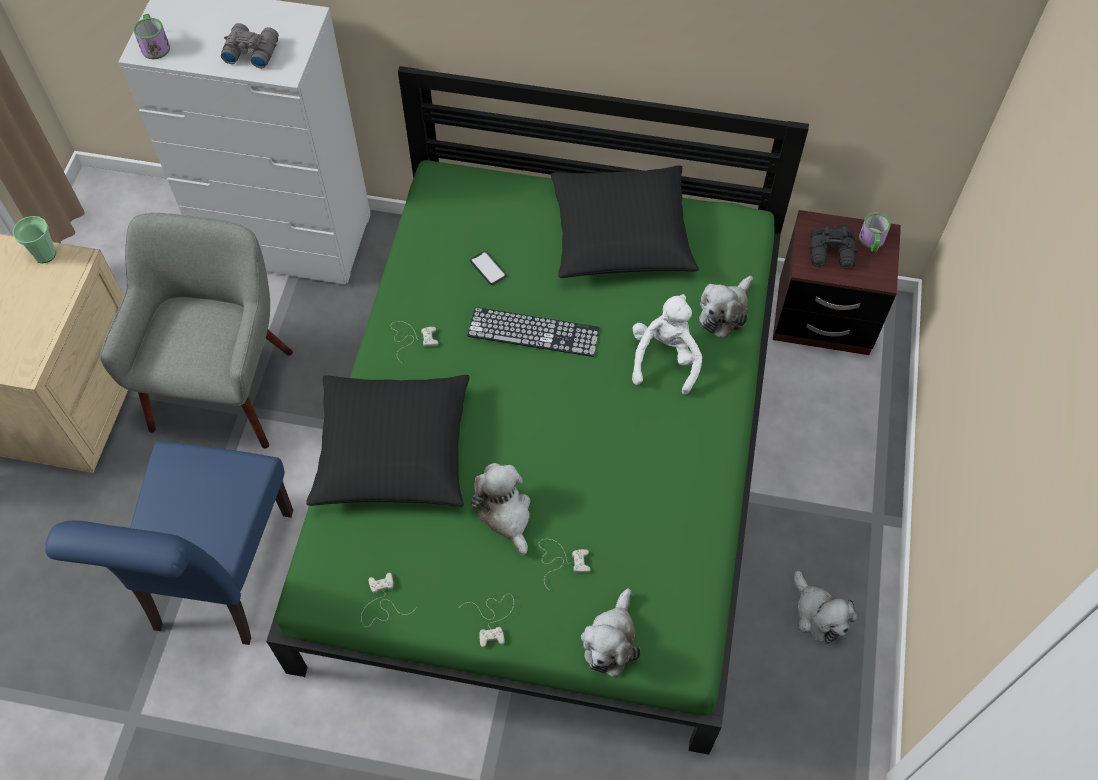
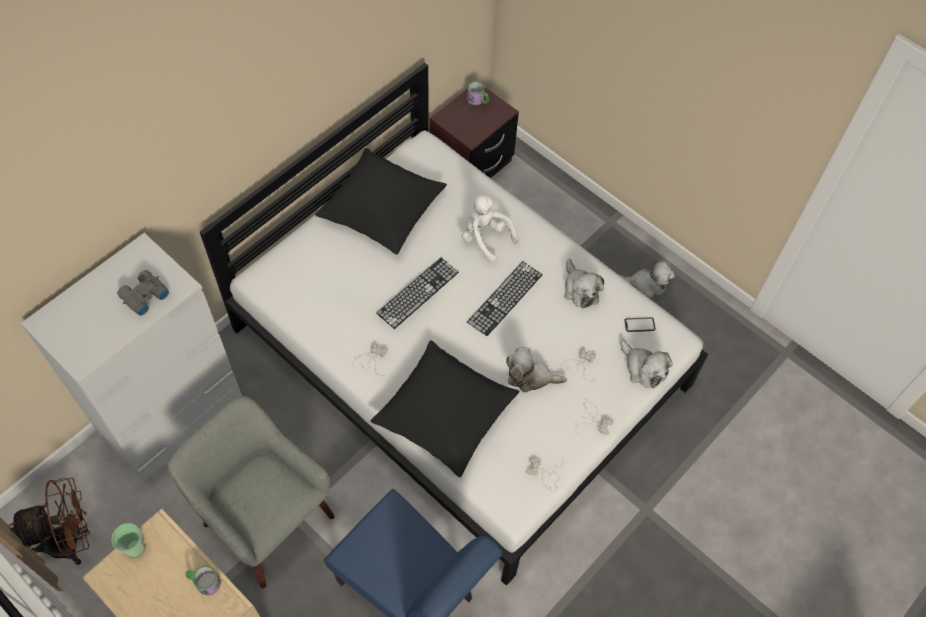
camera: 60 degrees left, 0 degrees up
(109, 243) = (71, 541): none -> brown fan
(155, 45) = (82, 351): mug -> mug (204, 582)
(488, 268) = (351, 291): phone -> phone (639, 325)
(550, 457) = (461, 355): green bed -> white bed
(595, 425) = (505, 298): none -> keyboard
(724, 312) = (476, 192): plush toy -> plush toy (580, 289)
(832, 254) = (471, 122): black binoculars -> none

